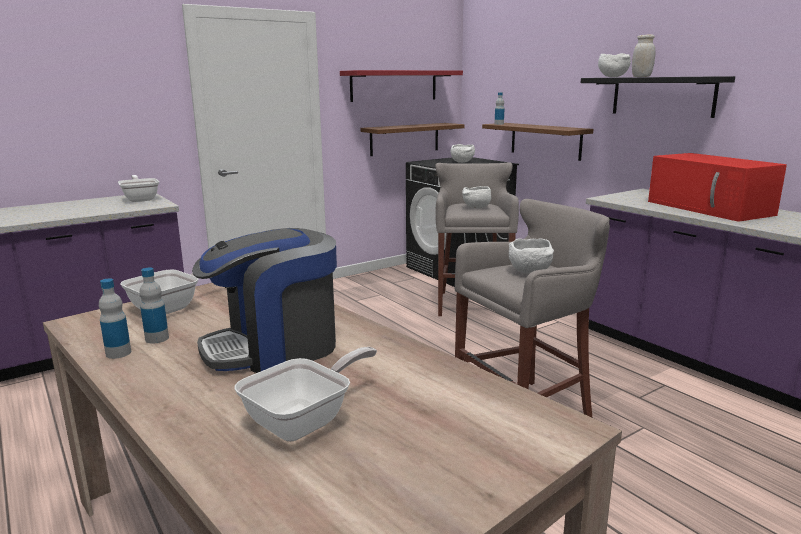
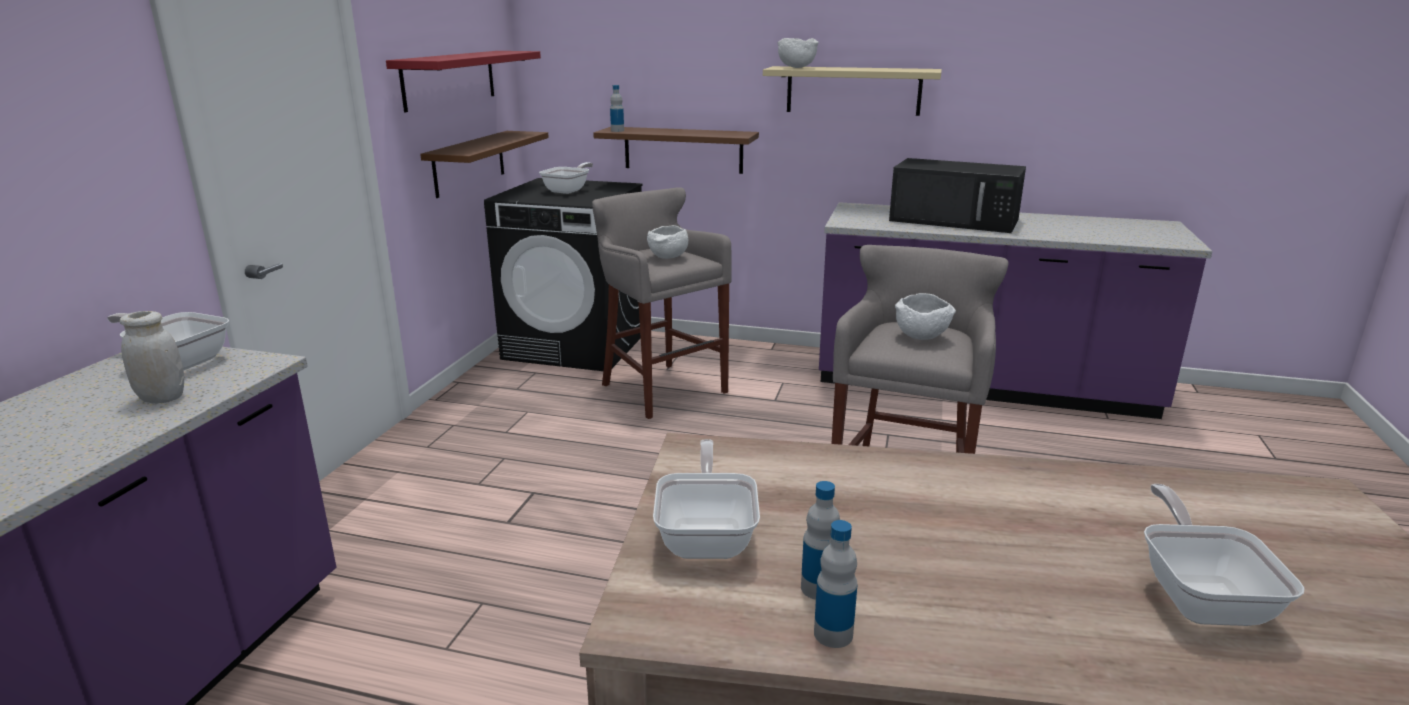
camera: 40 degrees left, 5 degrees up
(274, 348) = (967, 532): coffee machine -> none
(463, 162) = (569, 190): white bowl -> frying pan
(641, 77) = (844, 69): white jar -> white jar (162, 398)
(662, 96) = (853, 90): black shelf -> beige shelf
(710, 208) = (956, 220): red microwave -> black microwave

